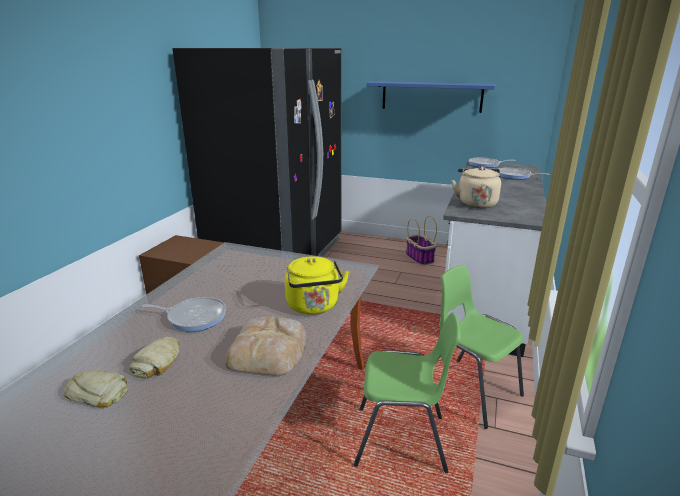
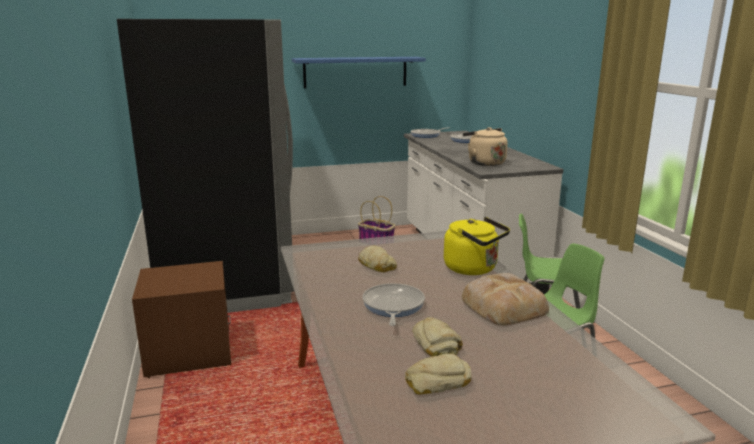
camera: 35 degrees left, 5 degrees down
(194, 317) = (392, 306): frying pan -> frying pan turned 60 degrees counterclockwise
(252, 277) = (377, 265): none -> bread

